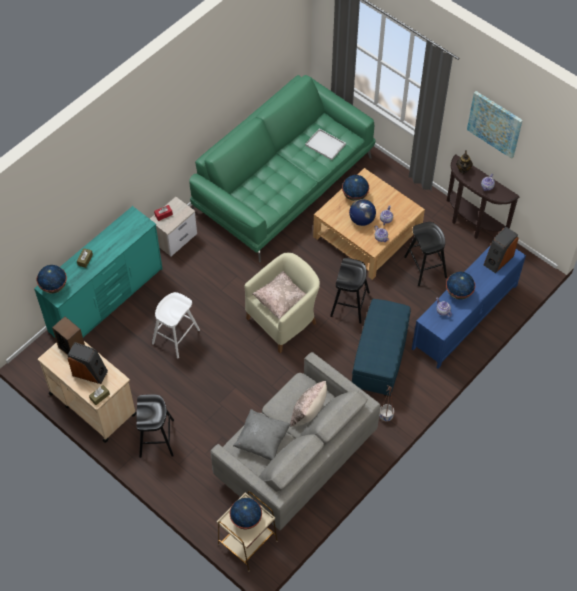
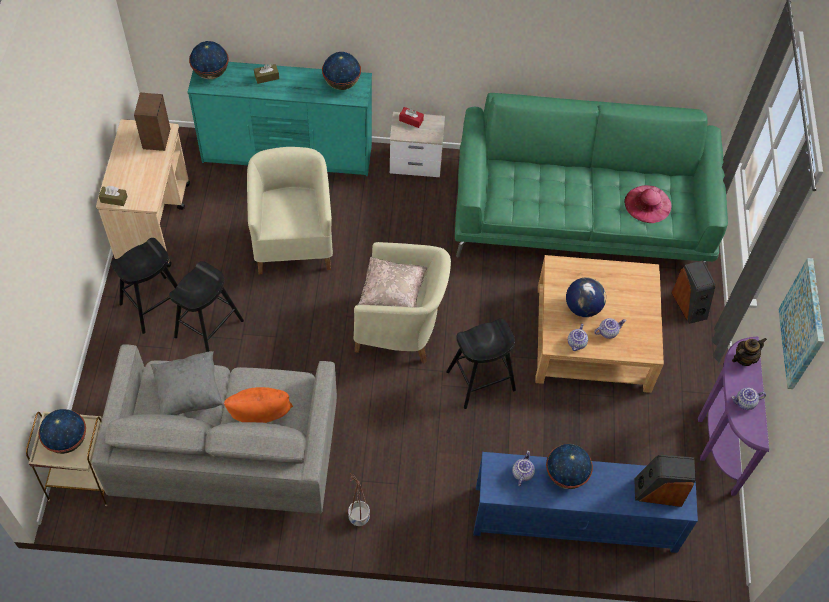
camera: 50 degrees right, 0 degrees up
(90, 372) = (138, 172): speaker -> speaker (690, 305)
(176, 337) = (293, 241): white stool -> beige armchair
(308, 414) = (261, 418): beige pillow -> orange pillow
(324, 144) = (648, 204): white tray -> pink hat
(354, 195) = (610, 279): globe -> globe (342, 83)
(380, 358) = (433, 460): blue ottoman -> none
(425, 267) = (605, 428): black stool -> black stool (209, 328)
(471, 224) = (716, 441): brown console table -> purple console table

